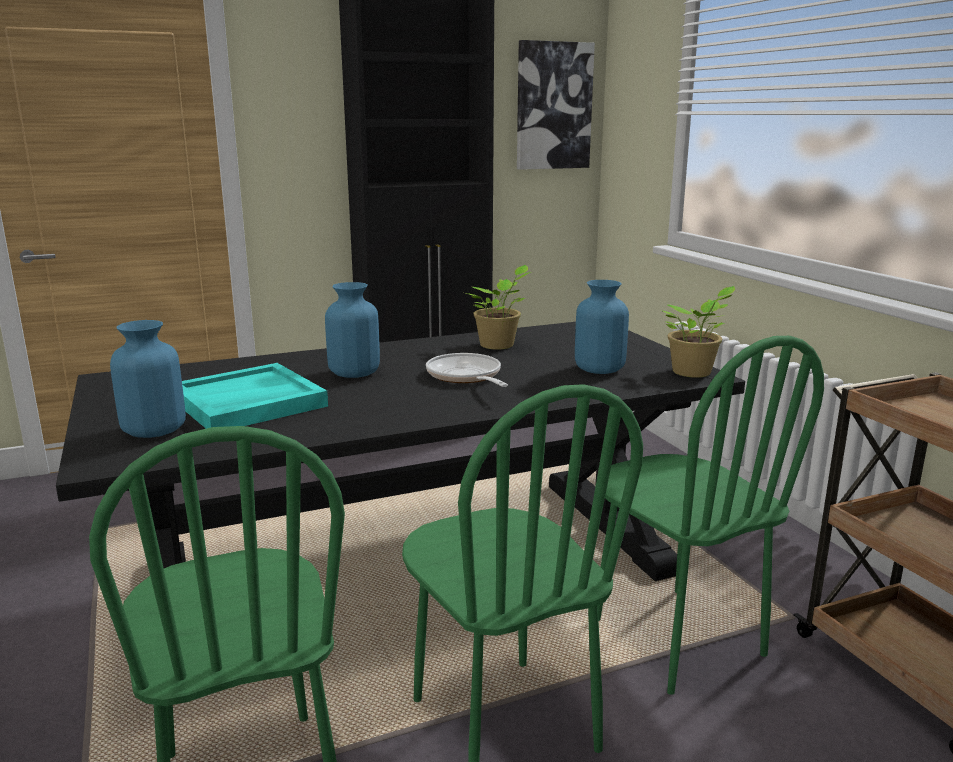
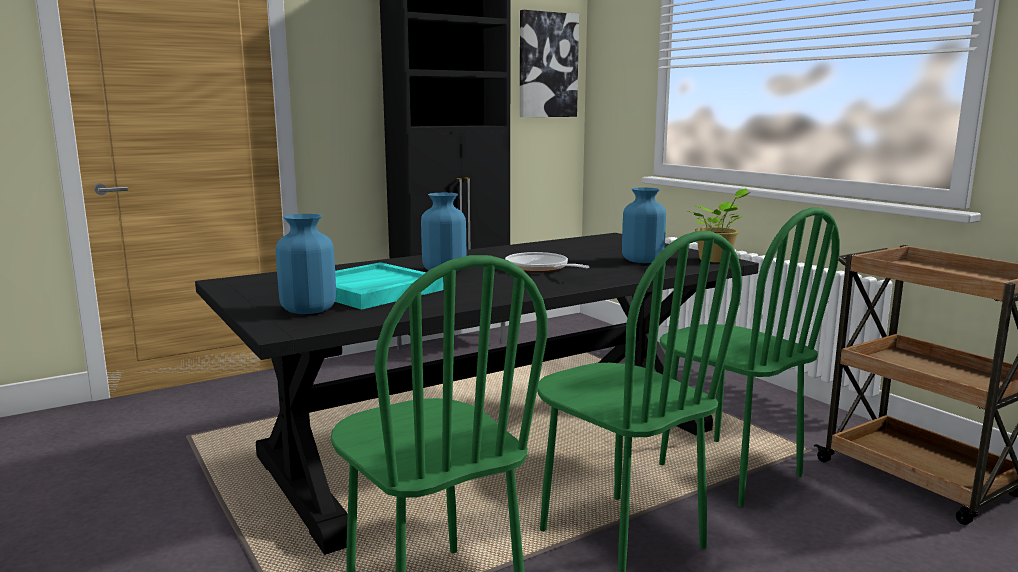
camera: 10 degrees left, 5 degrees down
(499, 345) = (548, 250): potted plant -> none

